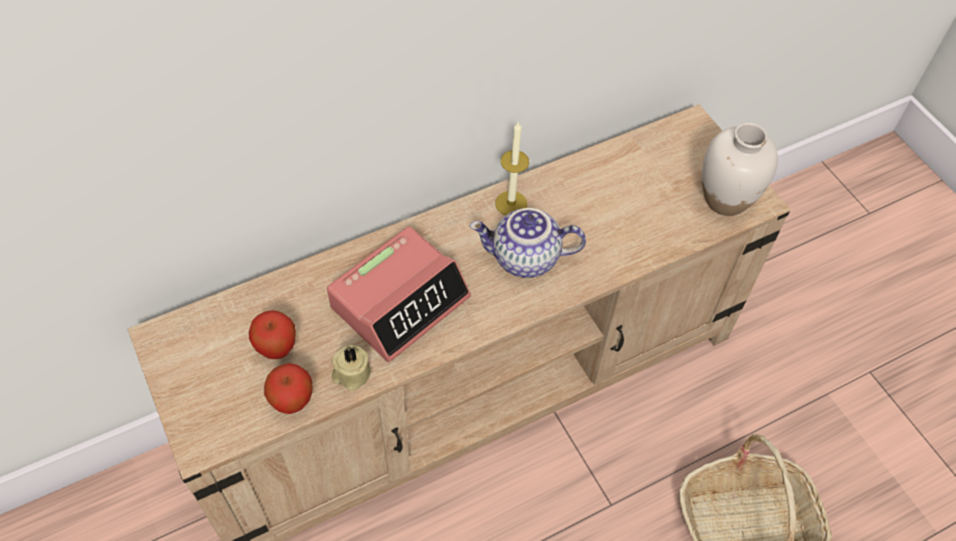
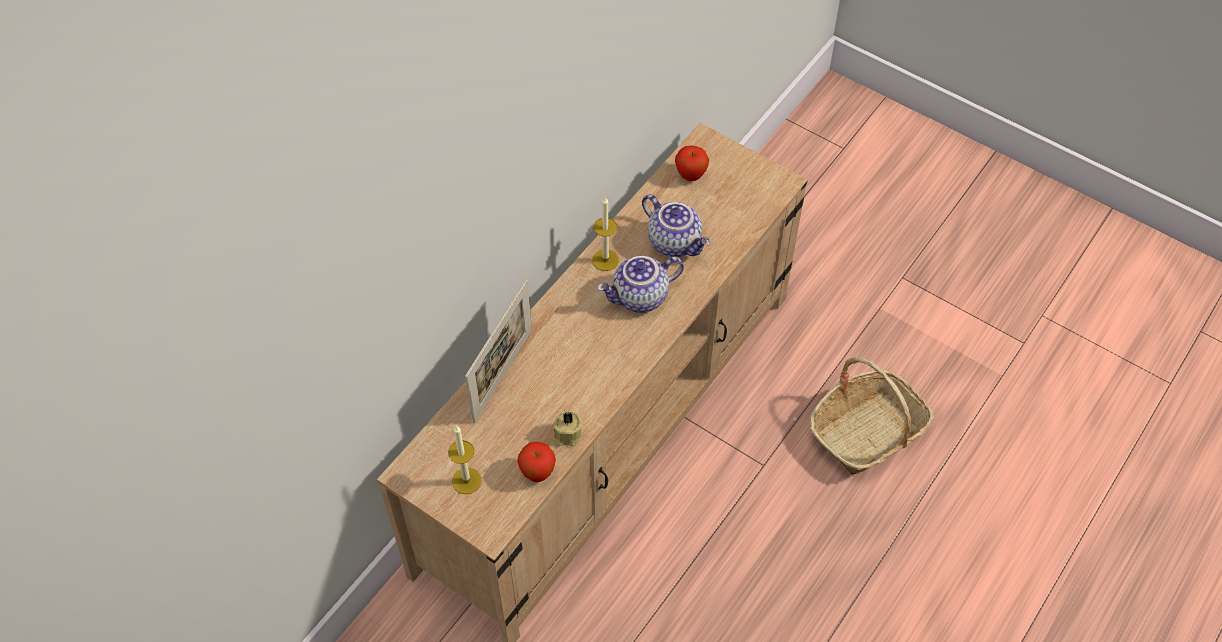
camera: 25 degrees left, 0 degrees up
(213, 374) = (466, 480): none -> candle
(277, 349) = (501, 442): apple -> apple (690, 175)
(326, 277) = (503, 375): none -> picture frame
(400, 301) = (569, 368): alarm clock -> none
(599, 216) = (675, 242): none -> teapot
(725, 199) = (758, 190): white vase -> none

